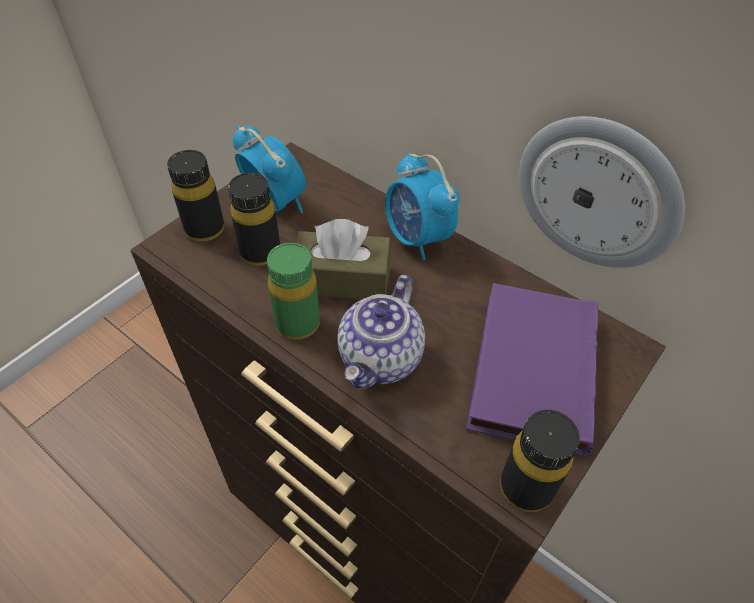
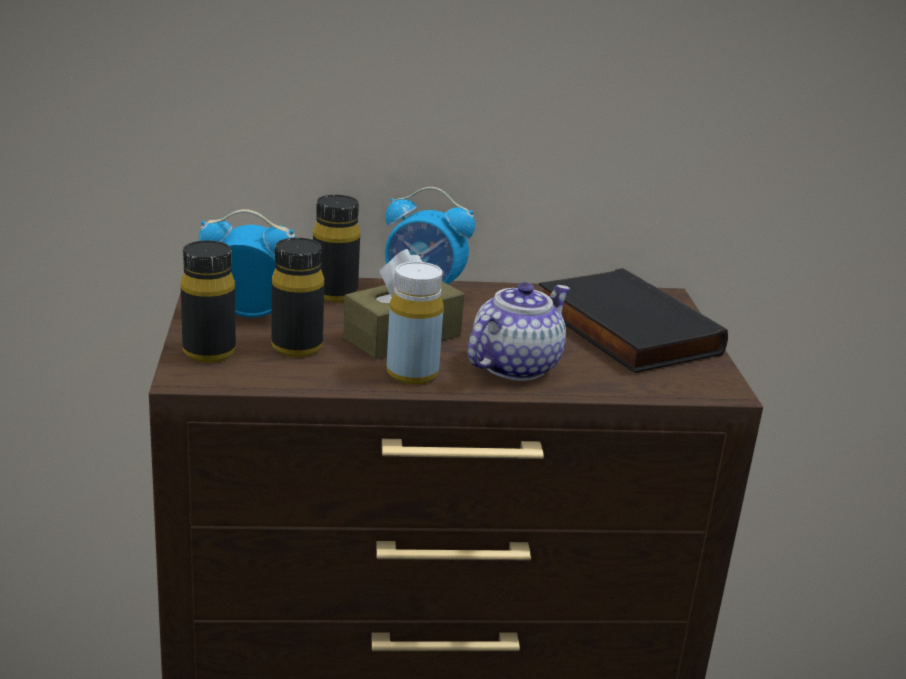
camera: 45 degrees left, 25 degrees down
(297, 323) = (412, 373): green bottle -> yellow bottle
(381, 359) = (515, 366): teapot -> teapot turned 120 degrees counterclockwise
(526, 487) = (714, 383): black bottle -> black bottle (334, 294)
(529, 368) = (622, 330): purple book -> black book
(598, 193) = (584, 168): wall clock -> none

